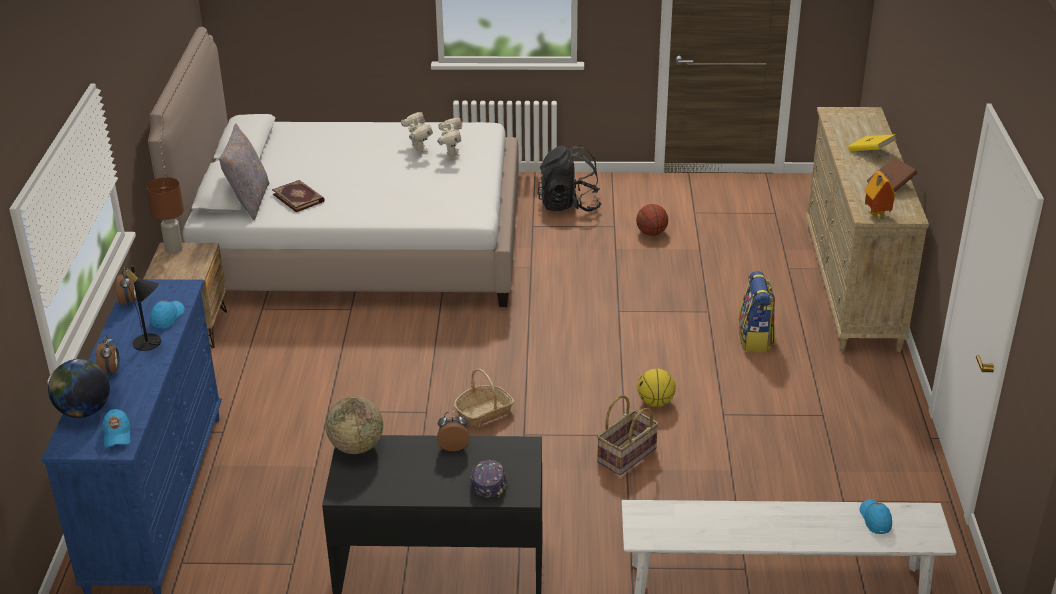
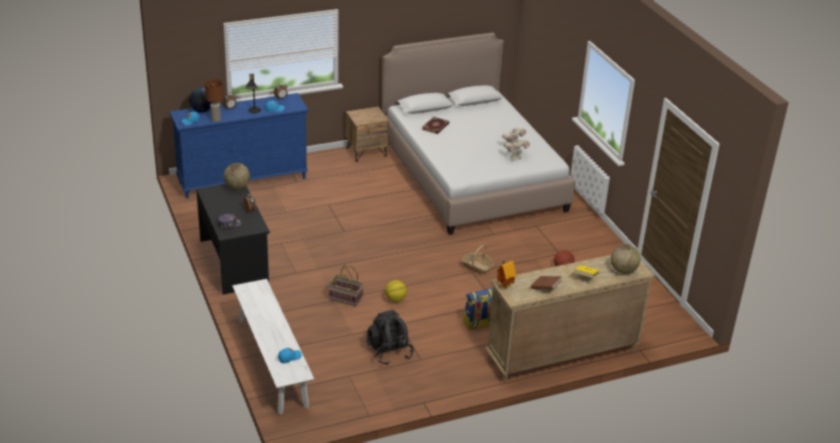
camera: 65 degrees right, 0 degrees up
(173, 249) = (374, 111): brown table lamp -> brown table lamp (215, 119)
(249, 201) = (422, 115): grey pillow -> none
(484, 412) = (354, 248): basket -> basket (477, 267)
(569, 205) = (570, 233): black backpack -> black backpack (389, 352)
(864, 123) = (623, 270): none -> globe

